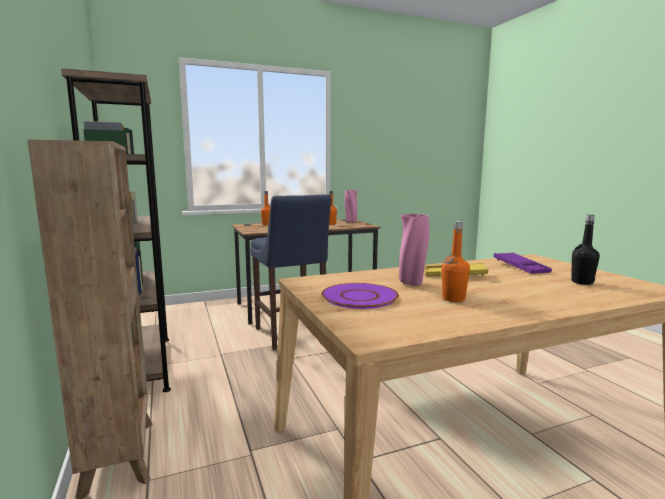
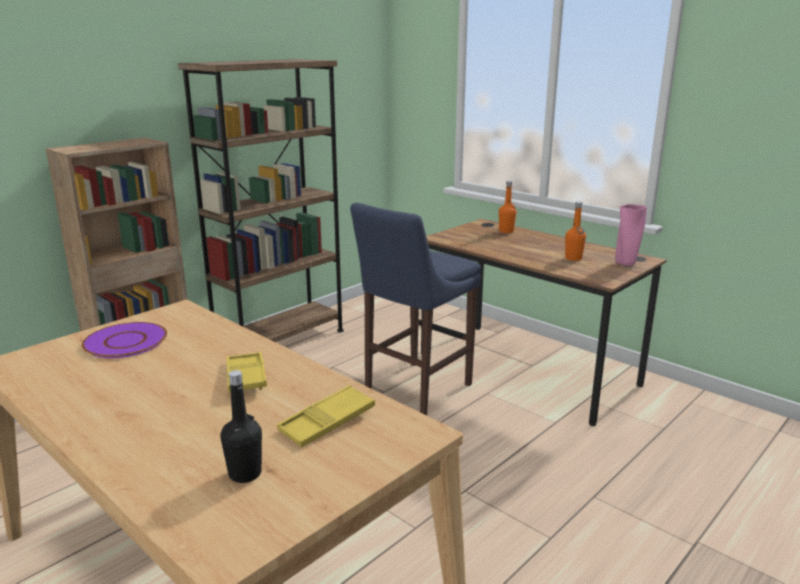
camera: 65 degrees right, 10 degrees up
(412, 283) = (189, 358): pink vase -> none
(453, 299) = (128, 385): orange bottle -> none
(520, 267) = (327, 422): purple tray -> yellow tray

